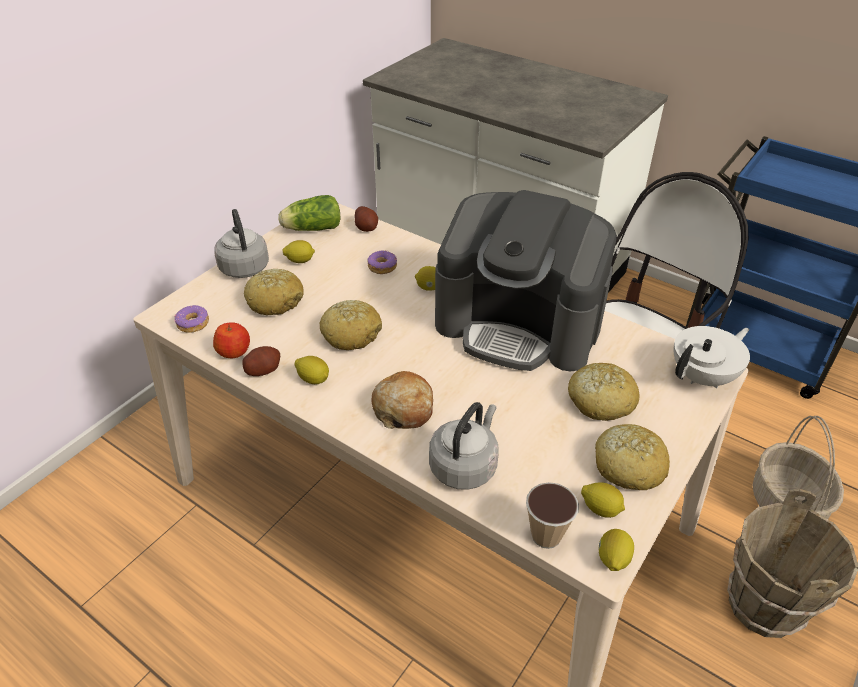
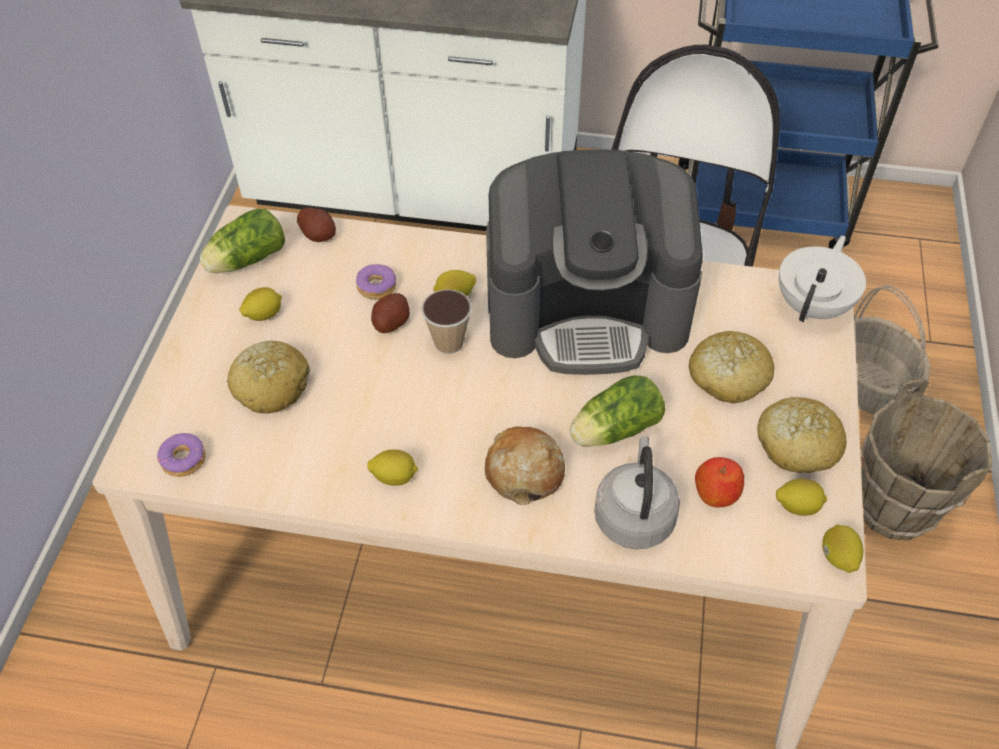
camera: 25 degrees left, 10 degrees up
(234, 351) = (268, 478): apple -> apple (716, 492)
(244, 266) = (193, 349): grey kettle -> none
(263, 370) = (323, 489): potato -> potato (391, 322)
(351, 334) = (400, 397): bread -> none
(486, 405) = (612, 430): none -> lettuce
(546, 535) = (762, 560): cup -> cup (449, 342)

